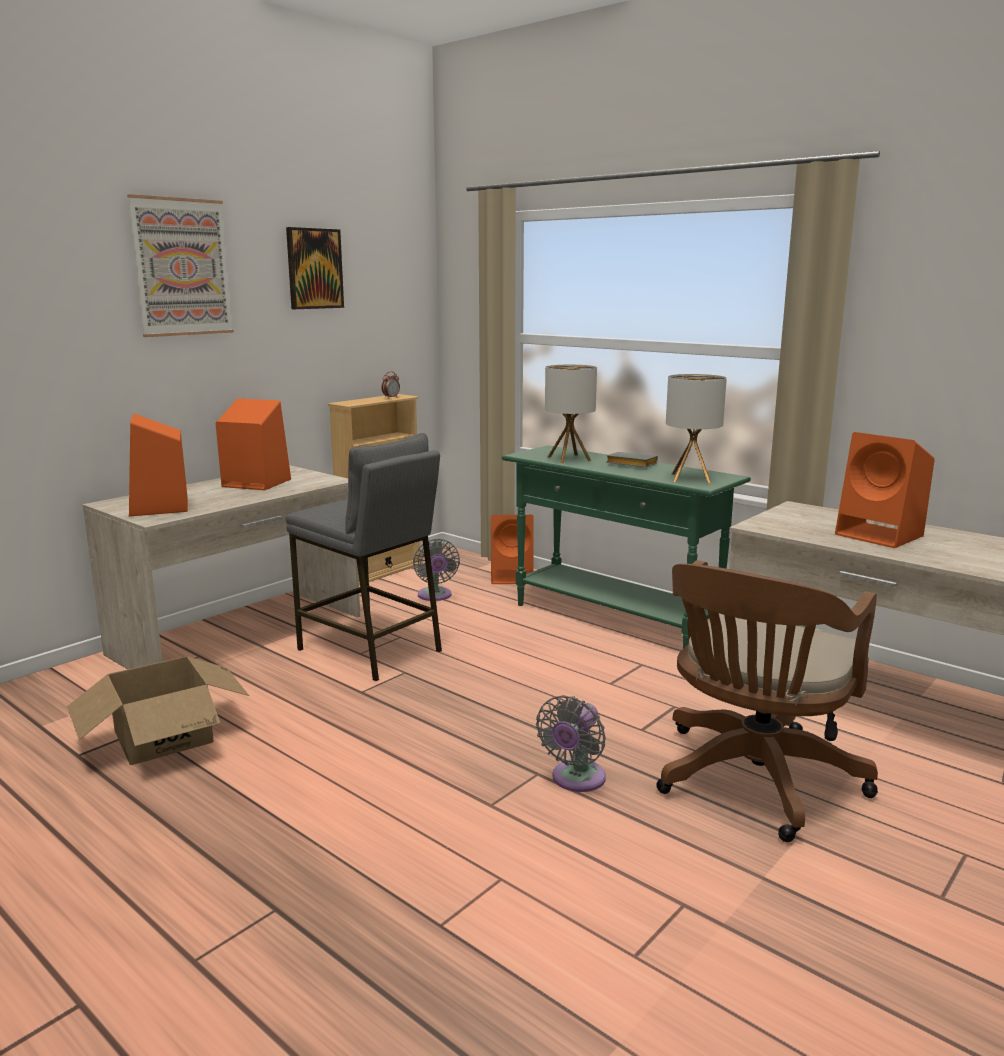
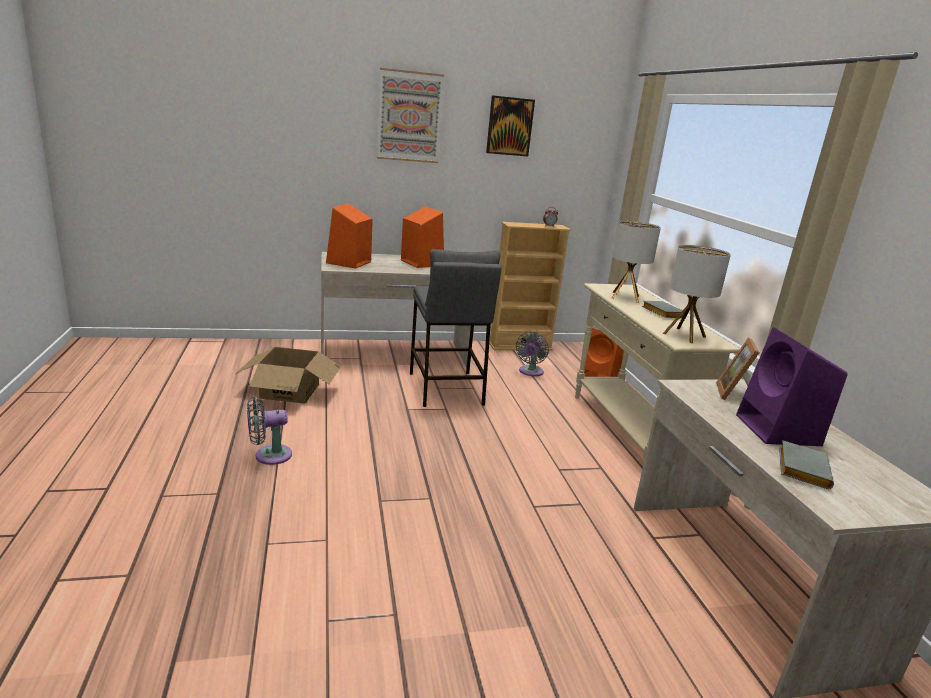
camera: 35 degrees right, 5 degrees up
(576, 780) = (446, 513): grey fan -> grey fan (269, 455)
(614, 620) = (628, 432): green console table -> beige console table
(753, 782) = (556, 576): brown office chair -> none
(800, 518) = (735, 394): none -> picture frame
(881, 535) = (779, 431): orange speaker -> purple speaker
(946, 557) = (800, 468): none -> grey book

